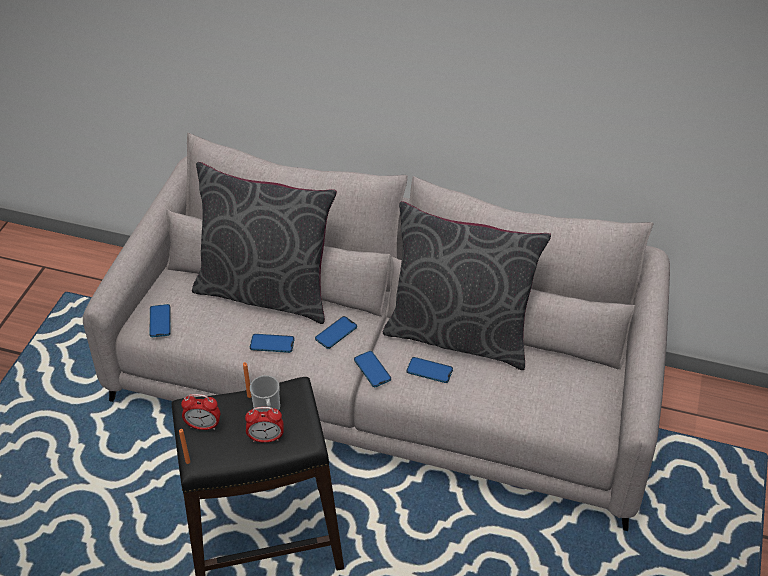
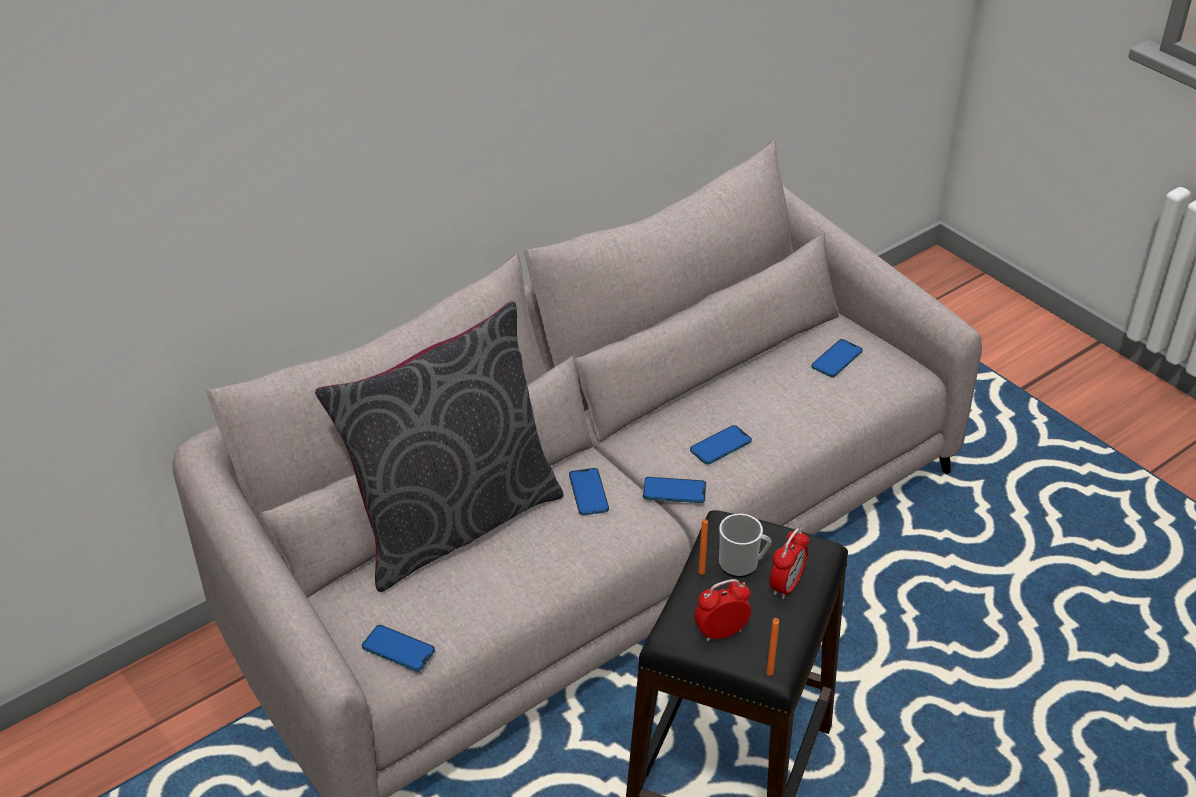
camera: 55 degrees left, 5 degrees down
(203, 426) = (721, 633): alarm clock -> alarm clock turned 150 degrees counterclockwise
(272, 344) = (550, 557): phone -> phone (836, 359)
(459, 334) = (687, 397): grey pillow -> none

